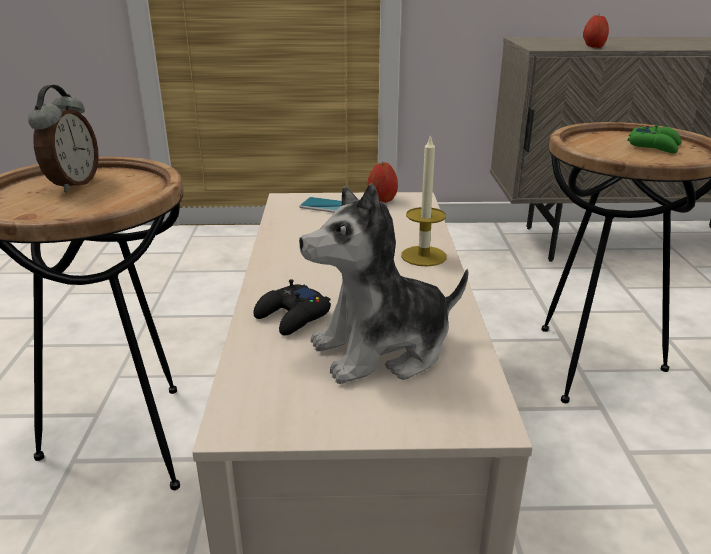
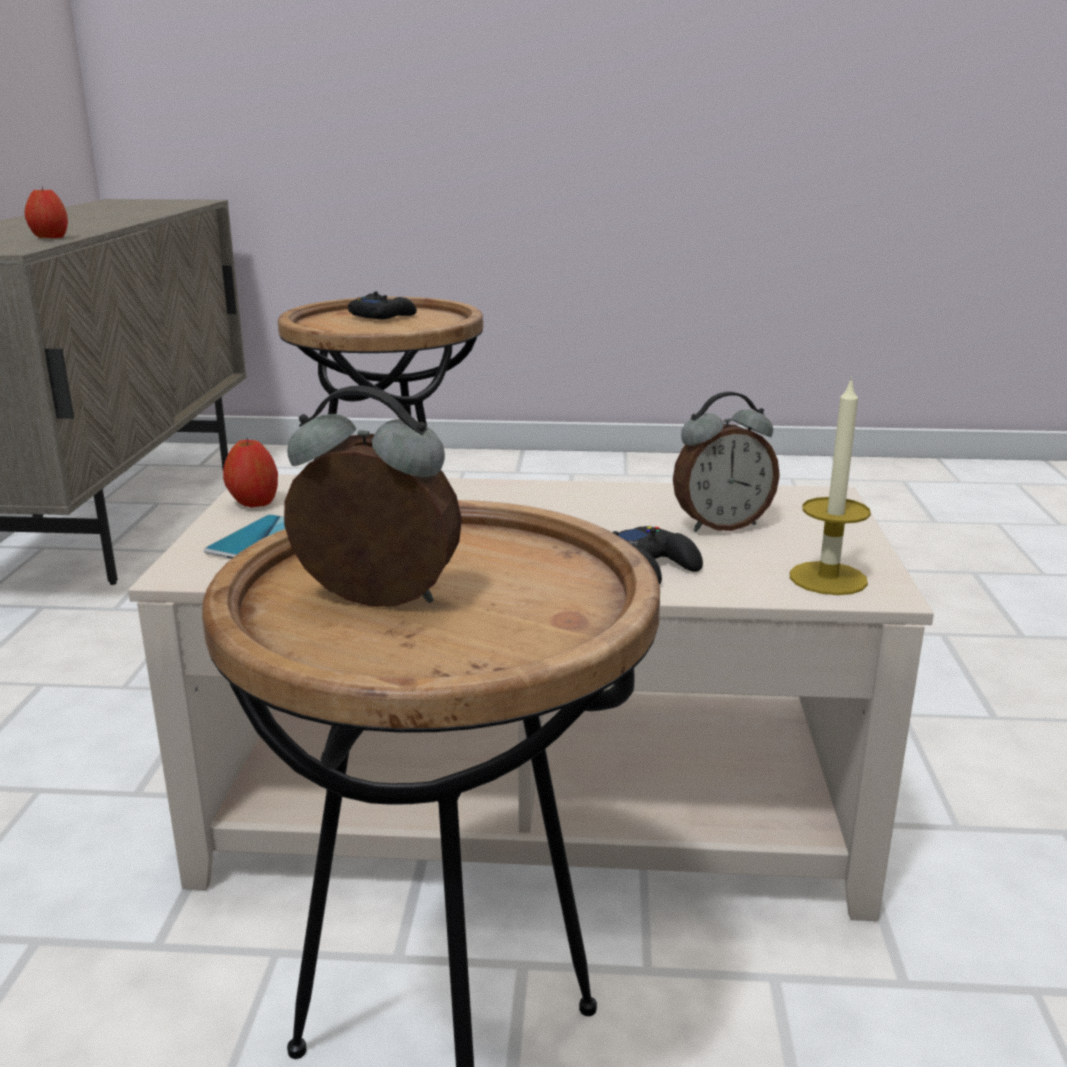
camera: 85 degrees left, 5 degrees down
(382, 349) = (721, 525): plush toy -> alarm clock
(423, 256) = (485, 493): candle -> candle (828, 578)
(654, 146) = (382, 316): green game controller -> black game controller

